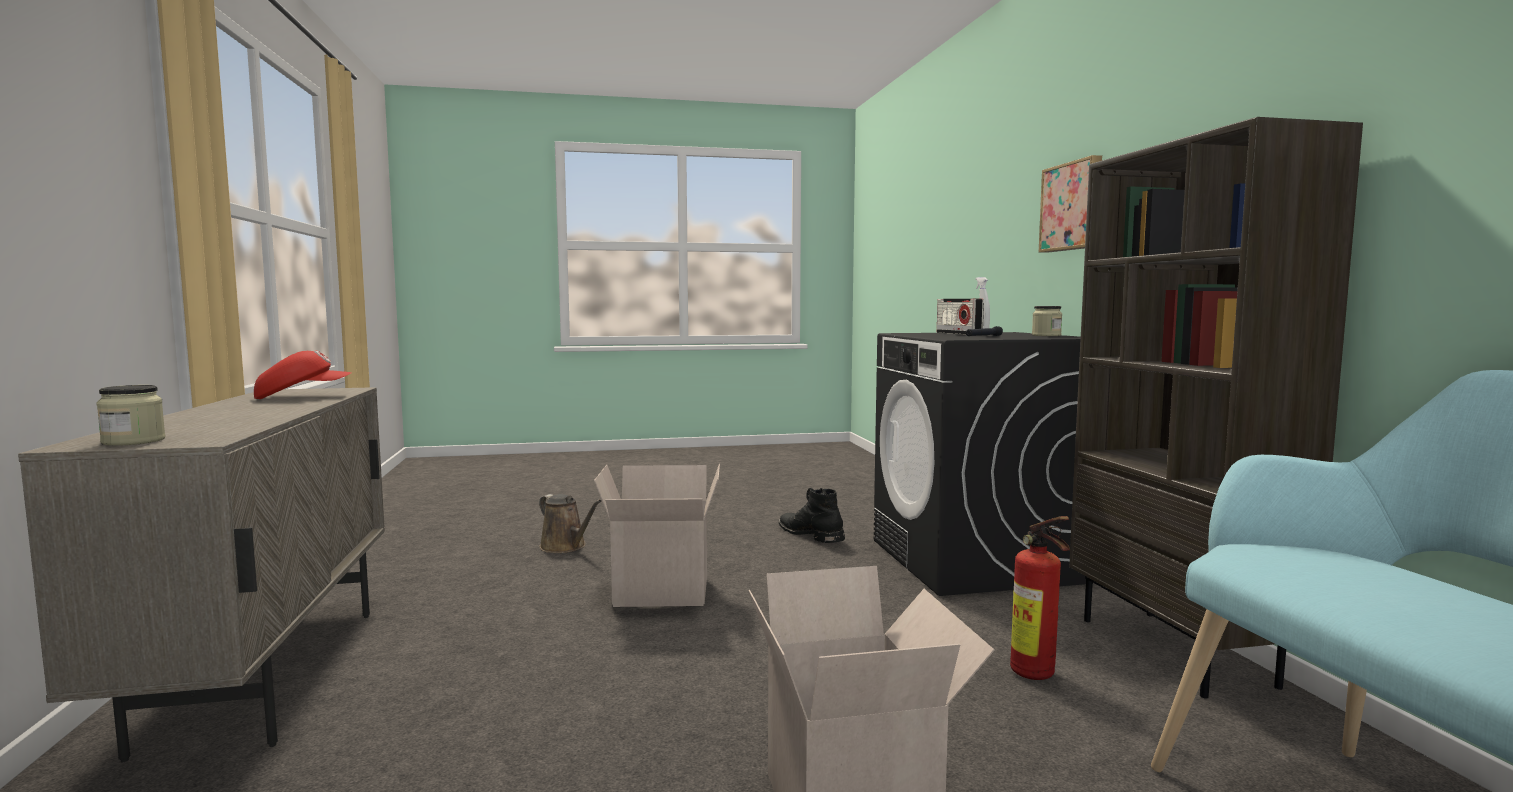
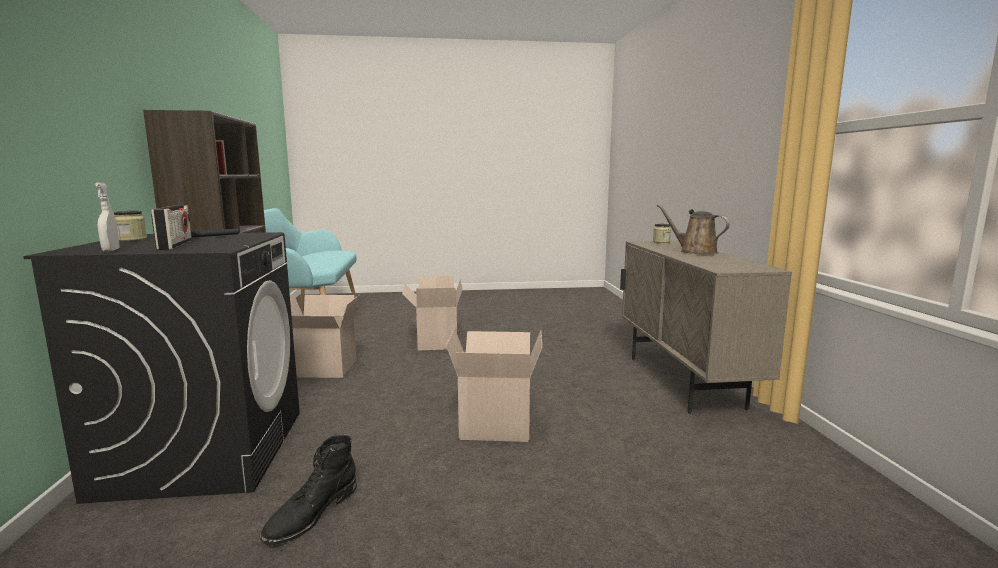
camera: 175 degrees left, 5 degrees up
(302, 397) = (715, 262): red cap -> none
(566, 547) = (609, 497): brown watering can -> brown watering can (695, 251)
(810, 534) = (311, 513): black boot -> black boot turned 60 degrees clockwise
(1036, 676) = (322, 370): fire extinguisher -> cardboard box
(1073, 206) = (53, 107): picture -> none

